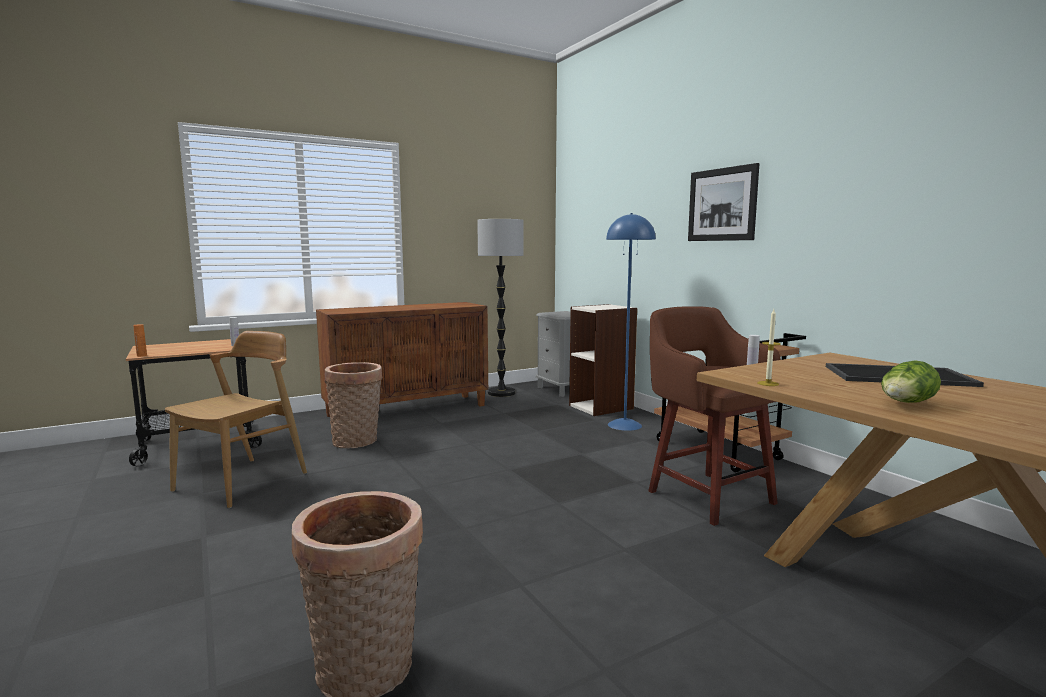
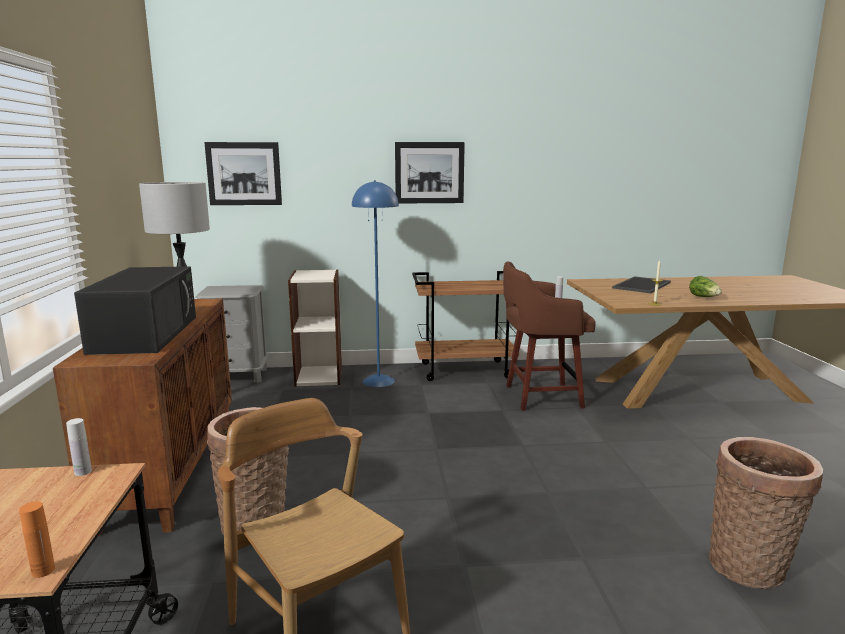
camera: 65 degrees left, 5 degrees up
(386, 308) = (146, 333): none -> black microwave
(591, 216) = (244, 173): none -> picture

